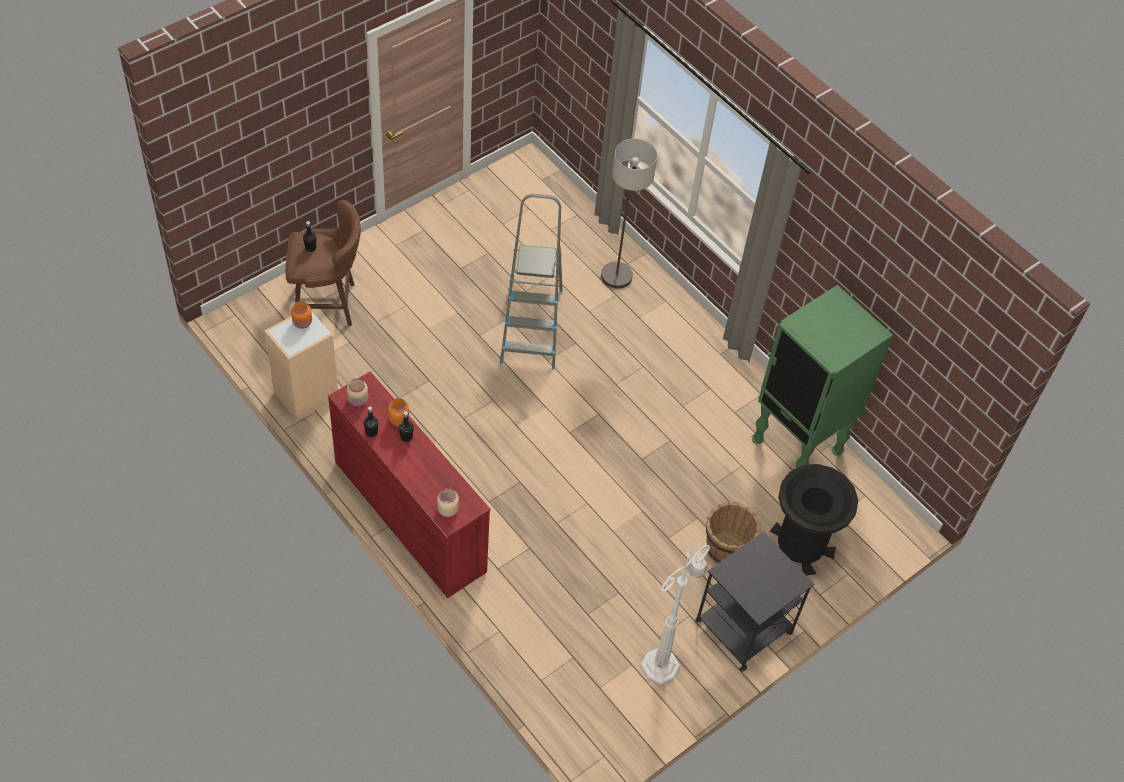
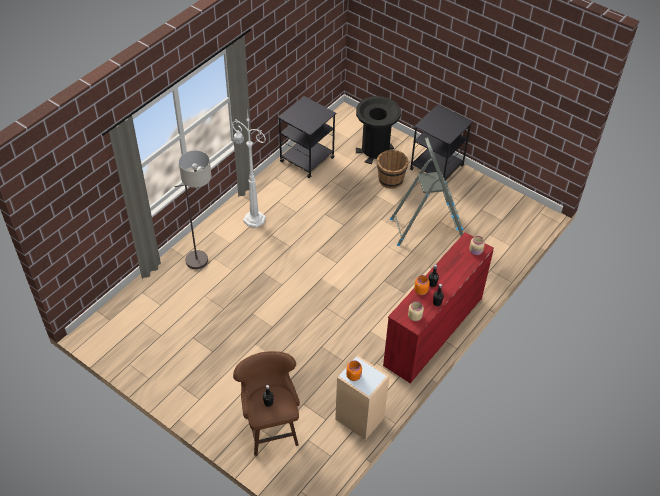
camera: 100 degrees left, 5 degrees down
(531, 326) = (255, 298): grey step ladder -> grey step ladder (427, 228)
(661, 664) = (475, 197): white floor lamp -> white floor lamp (253, 218)
(797, 445) = (307, 159): green cabinet -> black cart

